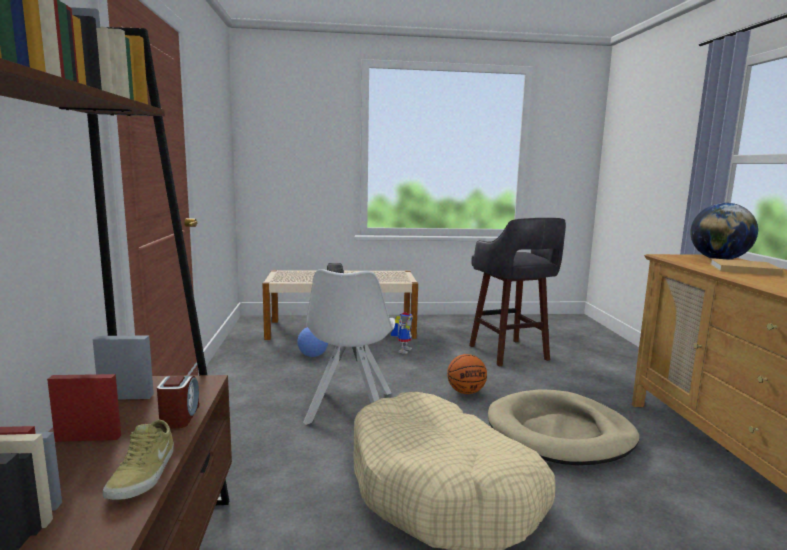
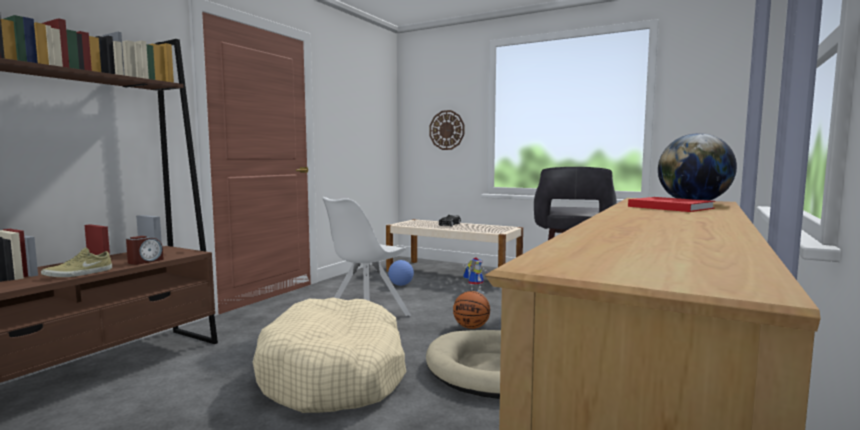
camera: 35 degrees right, 5 degrees down
(307, 160) = (447, 130): none -> wall clock
(741, 269) = (668, 207): beige book -> red book

